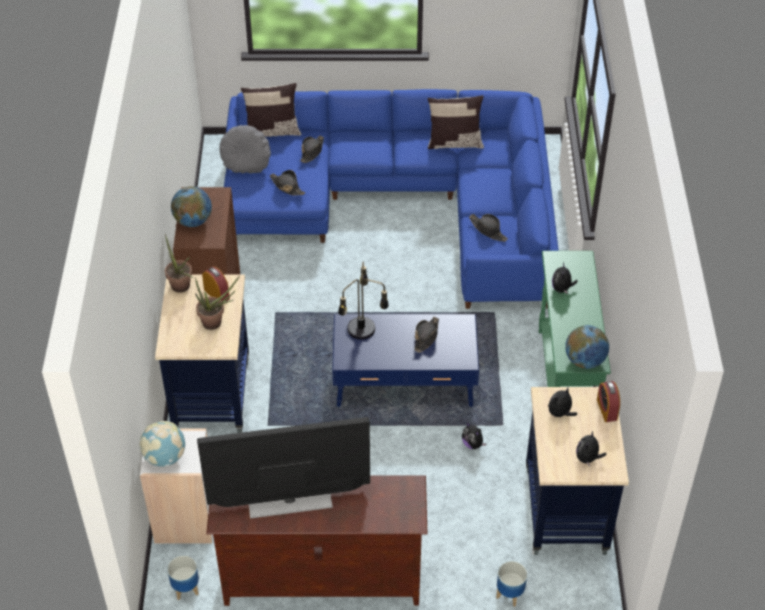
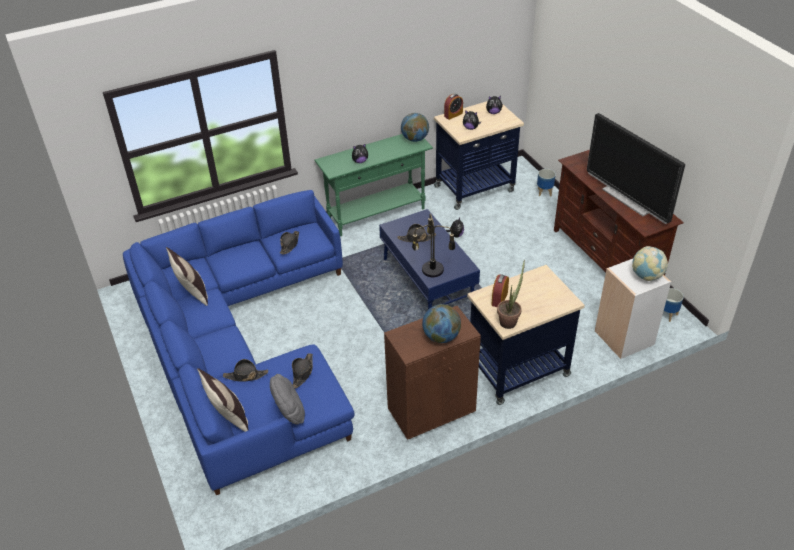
camera: 115 degrees left, 5 degrees down
(216, 323) = (526, 287): potted plant -> none

